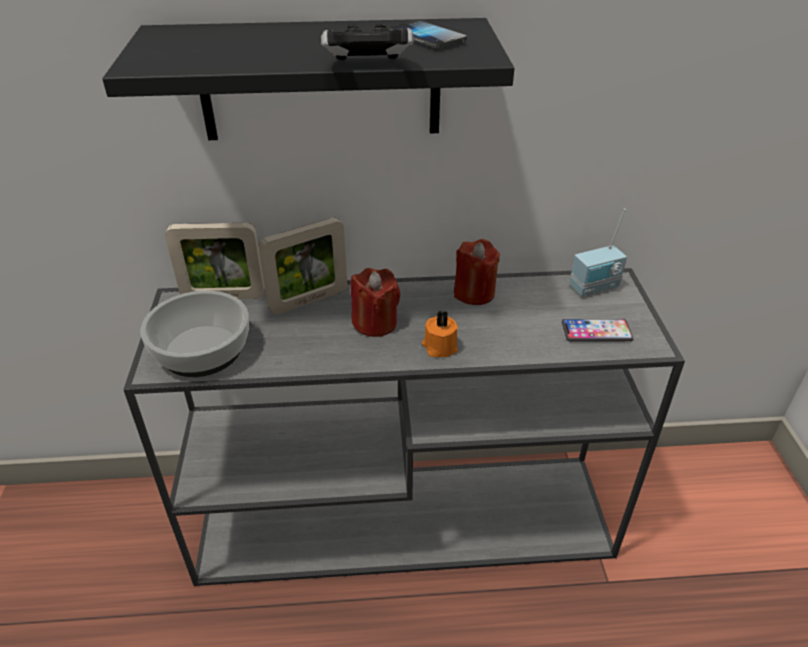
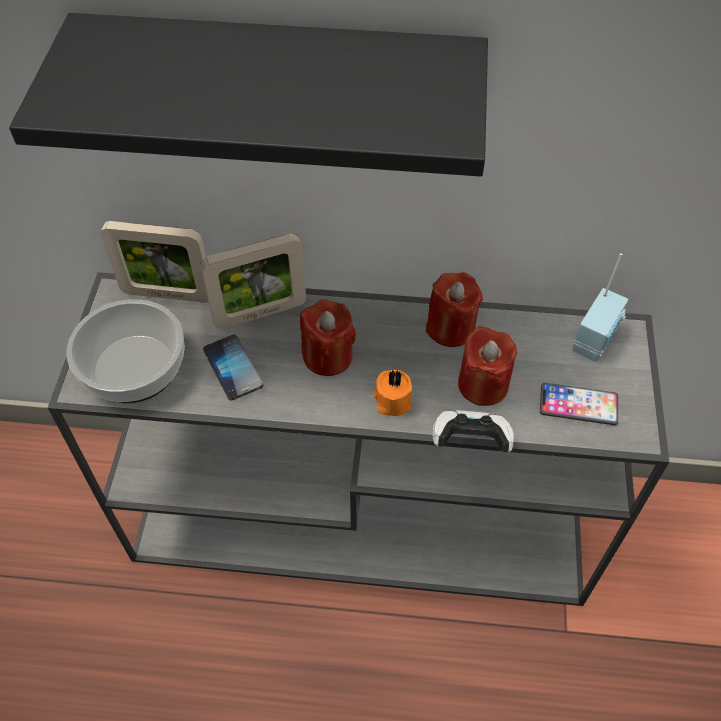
camera: 10 degrees right, 15 degrees up
(368, 67) = (309, 141): game controller -> game controller (470, 441)
(426, 37) = (398, 79): phone -> phone (233, 368)
(513, 327) = (483, 385): none -> red candle
(595, 288) = (596, 340): radio -> radio turned 45 degrees counterclockwise

